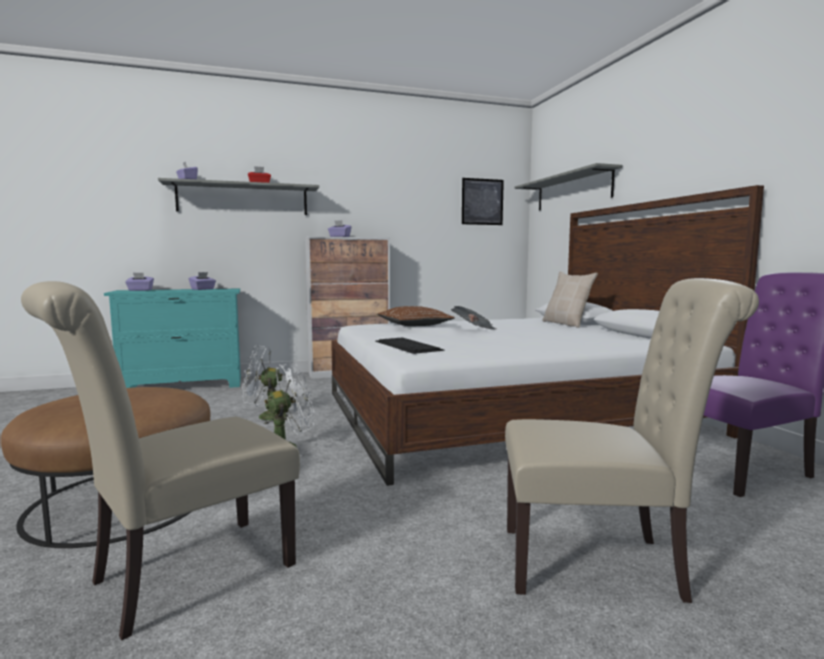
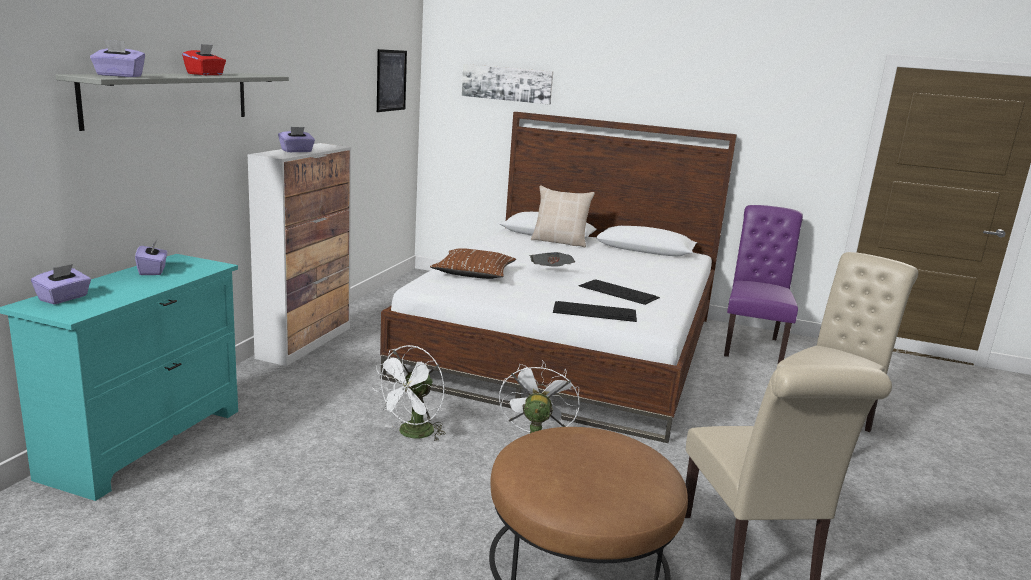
camera: 55 degrees left, 10 degrees up
(482, 343) = (619, 292): none -> keyboard
(572, 191) = (507, 84): grey shelf -> picture

